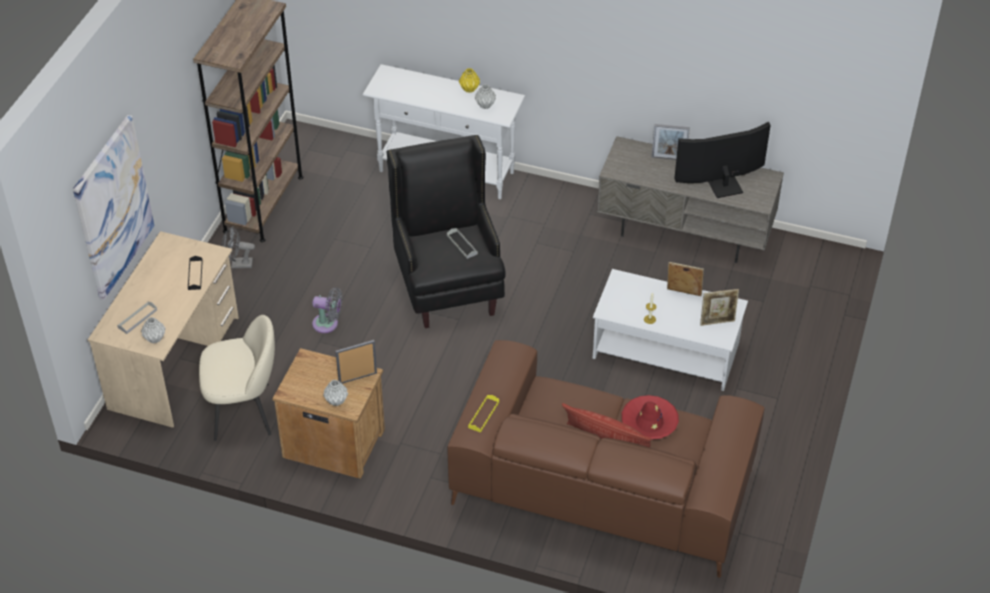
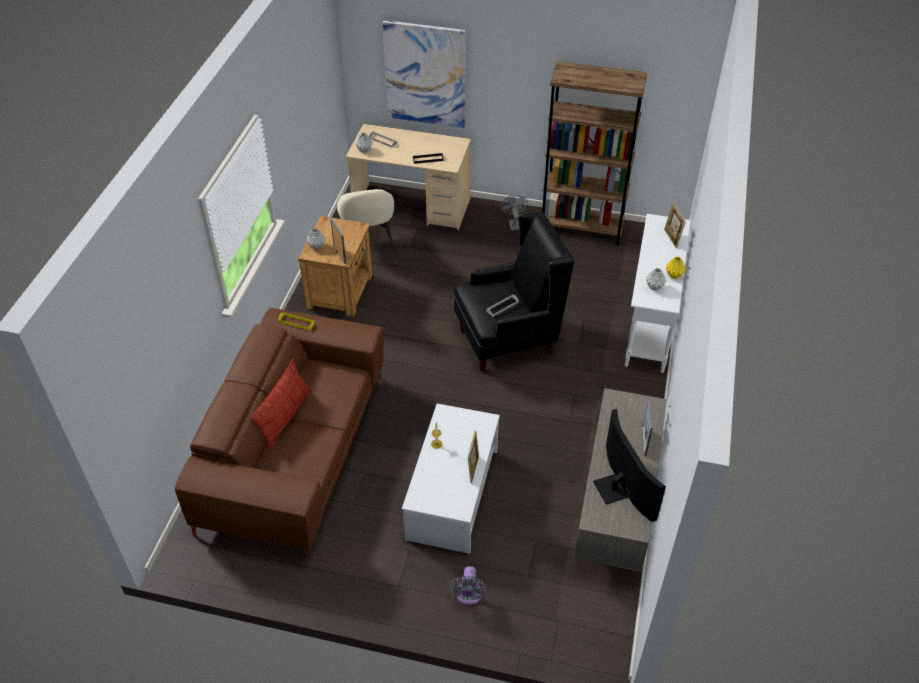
camera: 85 degrees right, 0 degrees up
(328, 324) = (458, 276): grey fan -> grey fan (468, 596)
(649, 422) = (310, 444): red hat -> none
(717, 322) = (438, 496): picture frame -> picture frame (671, 239)

